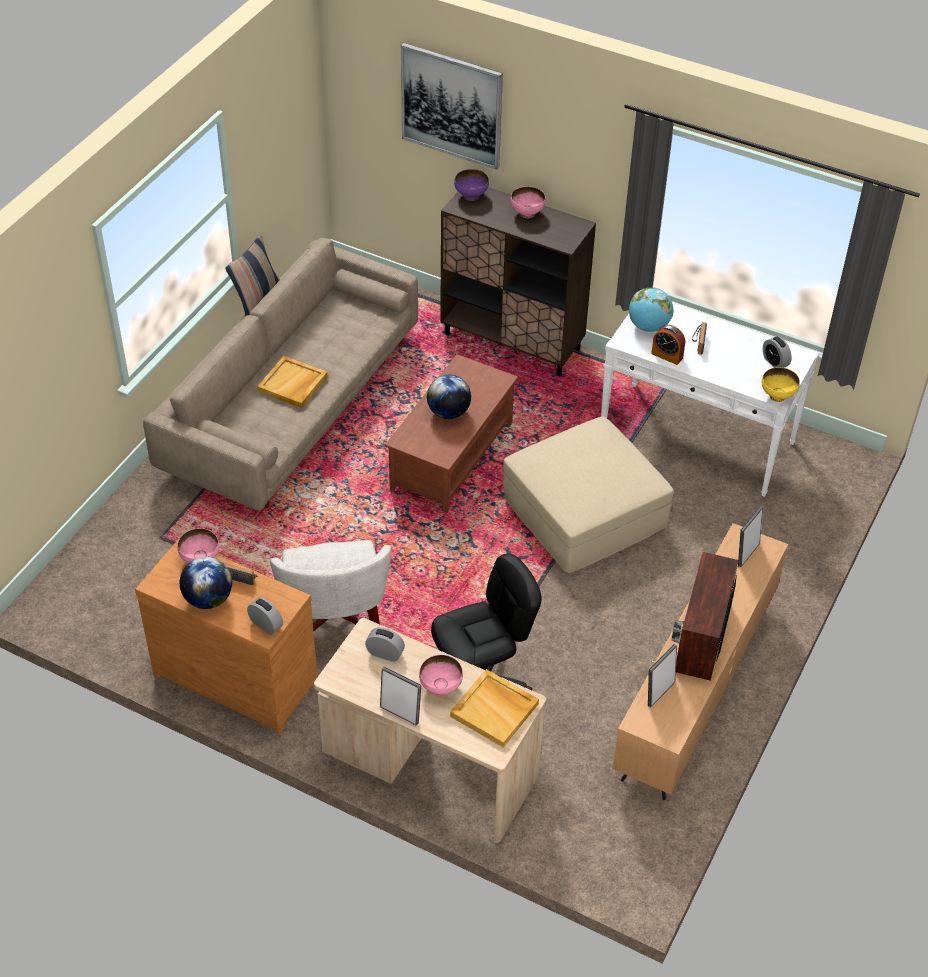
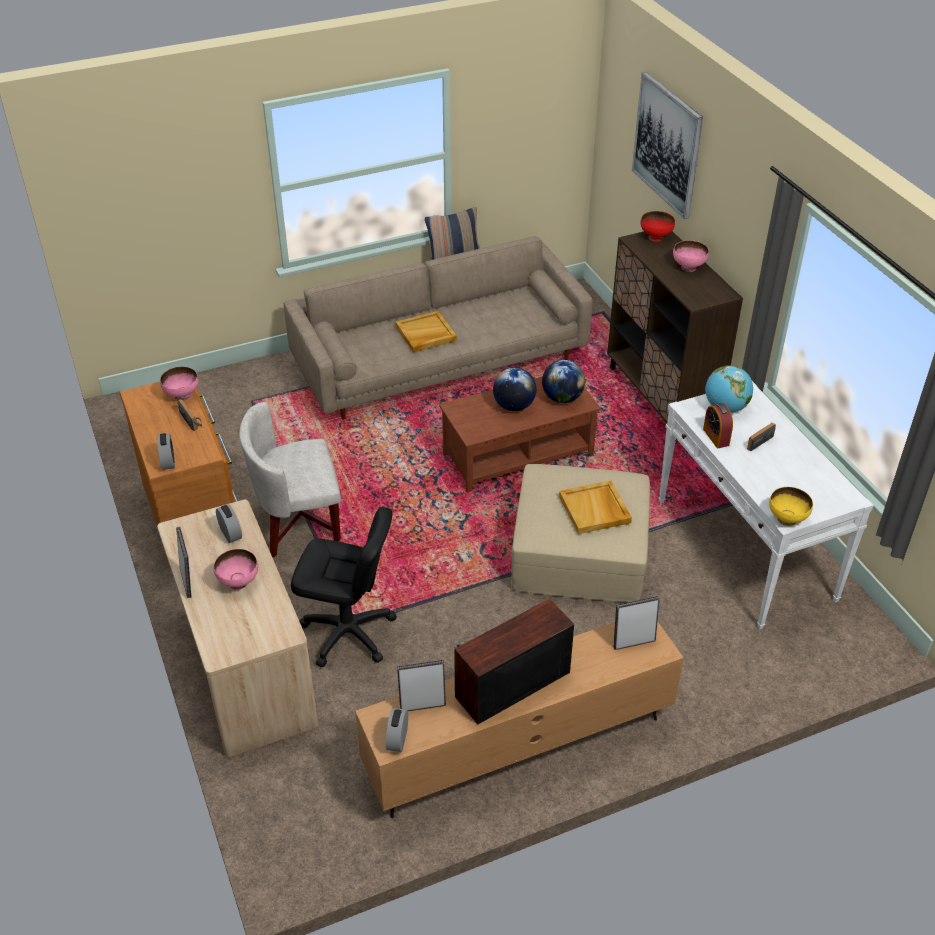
camera: 40 degrees right, 5 degrees down
(208, 599) = (154, 423): globe -> globe (562, 398)
(334, 623) = (297, 522): white armchair -> white armchair turned 45 degrees clockwise
(471, 196) = (656, 237): purple bowl -> red bowl
(495, 710) = (256, 624): beige tray -> beige tray (595, 510)
(775, 362) = (817, 491): alarm clock -> alarm clock (397, 739)

